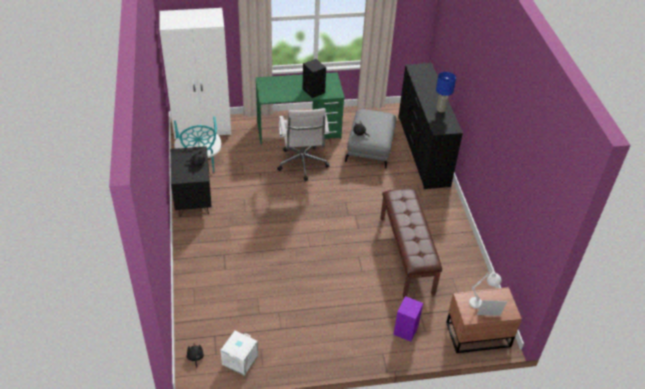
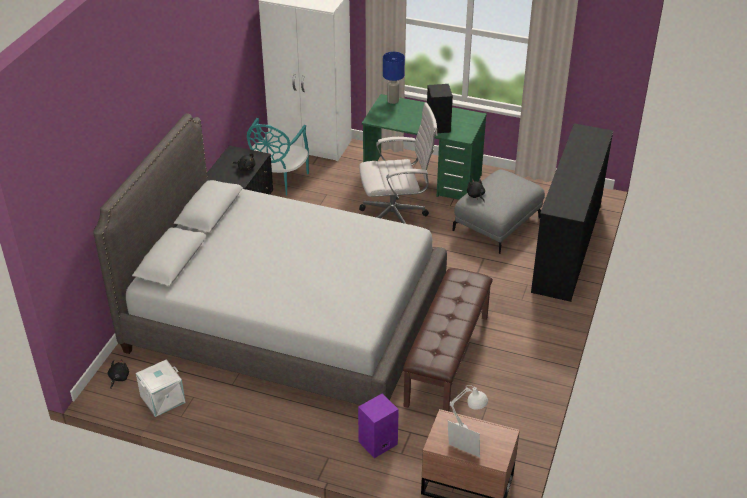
camera: 30 degrees right, 5 degrees down
(282, 266) = (286, 320): none -> grey bed
(302, 165) = (396, 218): white office chair -> white office chair turned 120 degrees counterclockwise
(441, 109) = (577, 187): blue table lamp -> blue table lamp (393, 101)

